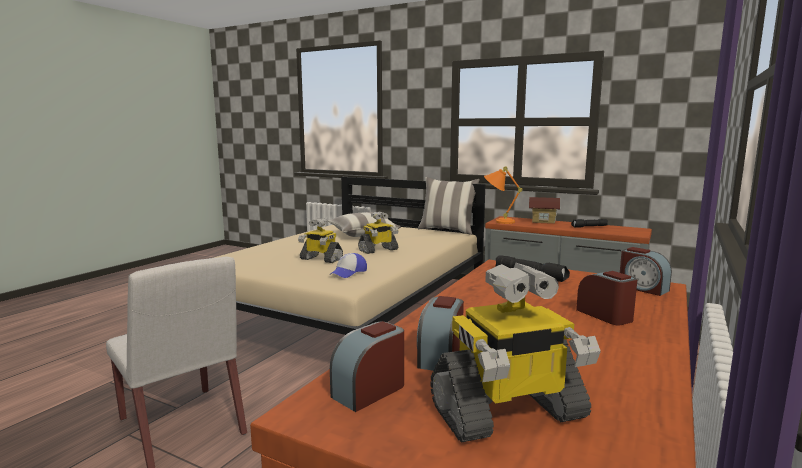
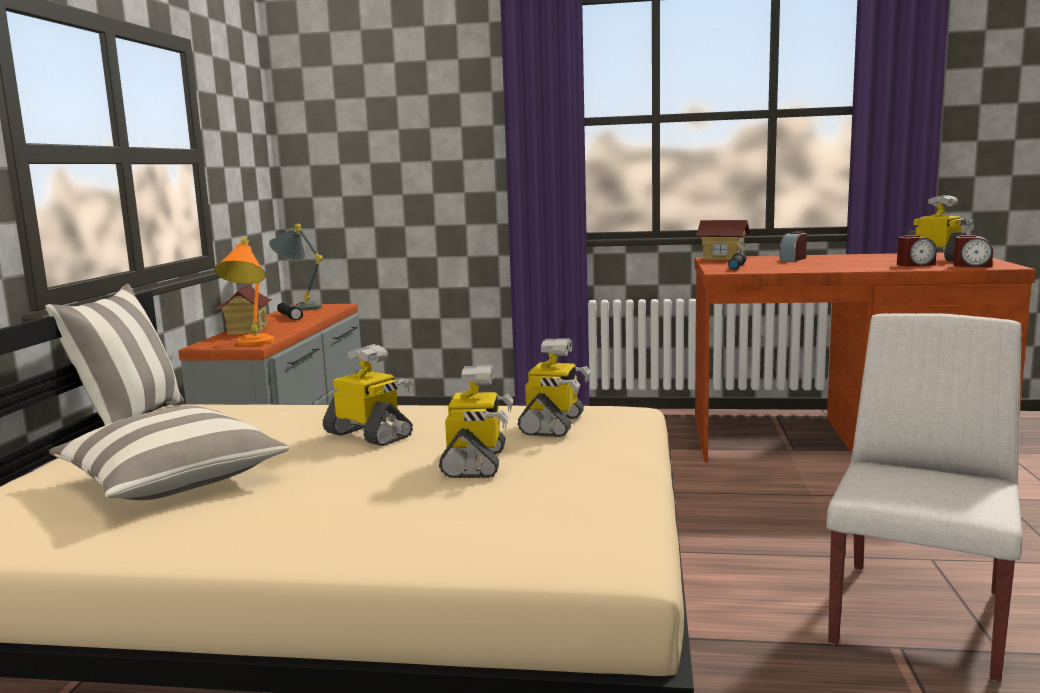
camera: 110 degrees left, 0 degrees up
(348, 272) = (554, 425): cap -> toy robot
(631, 228) = (299, 307): none -> grey table lamp
(642, 288) = (723, 259): alarm clock -> toy house

